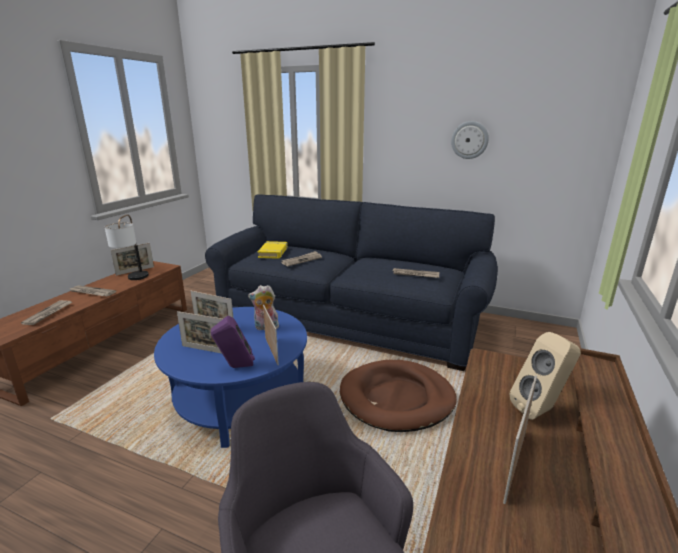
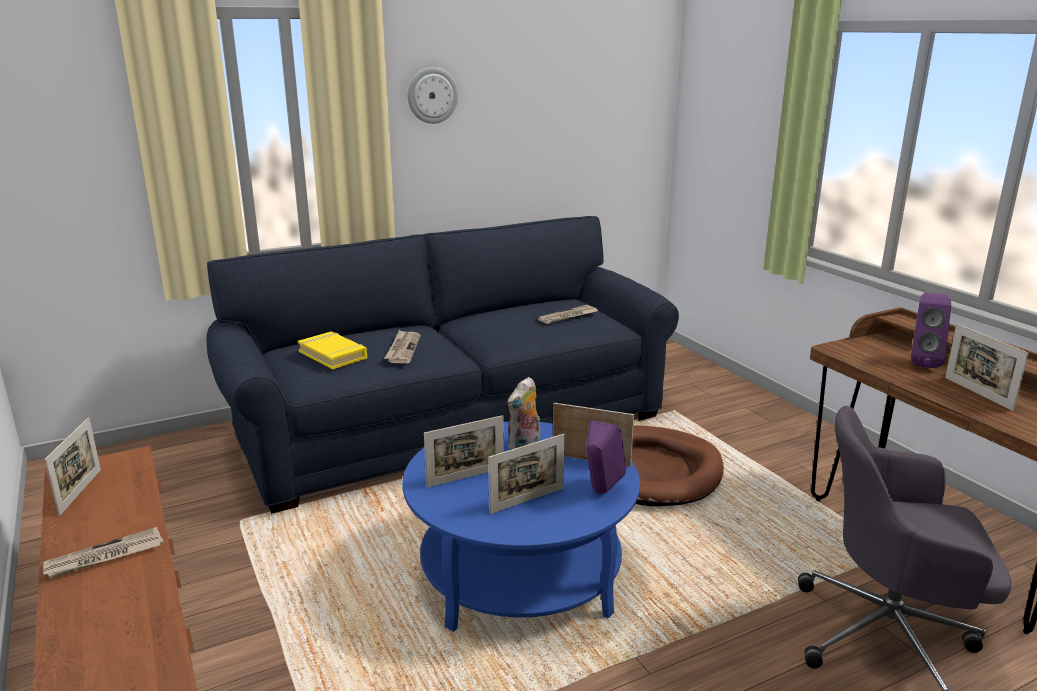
camera: 50 degrees left, 0 degrees up
(48, 313) = (128, 622): newspaper -> none
(133, 280) = (130, 502): table lamp -> none
(469, 140) = (529, 121): wall clock -> wall clock (432, 95)
(540, 410) = (922, 362): beige speaker -> purple speaker

